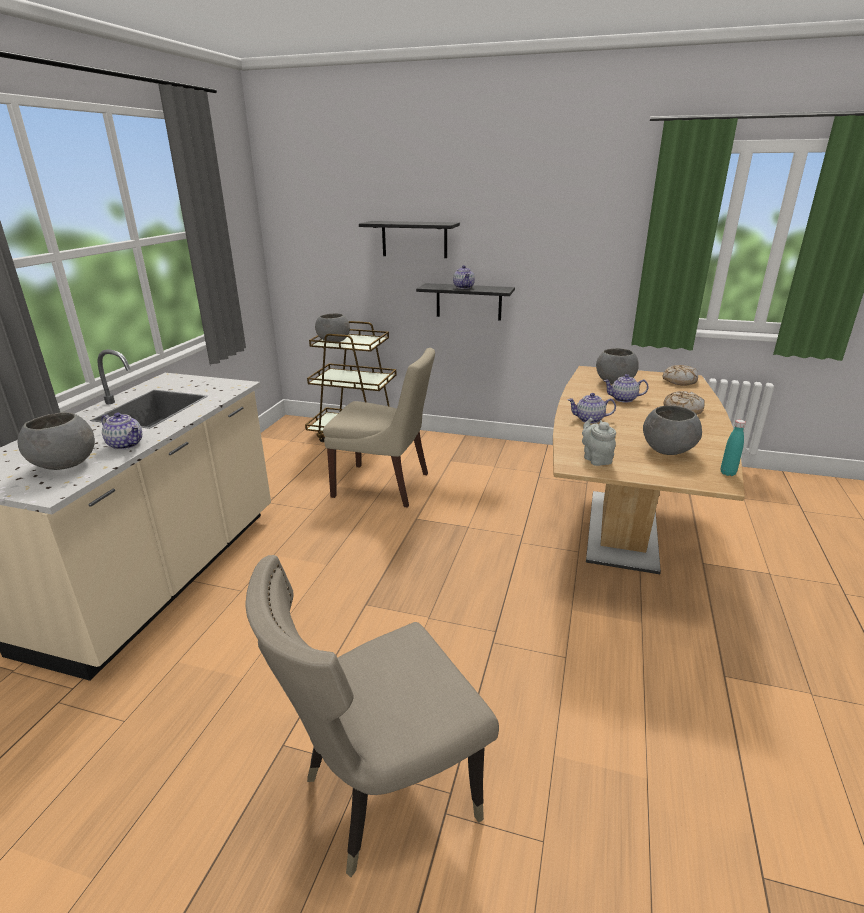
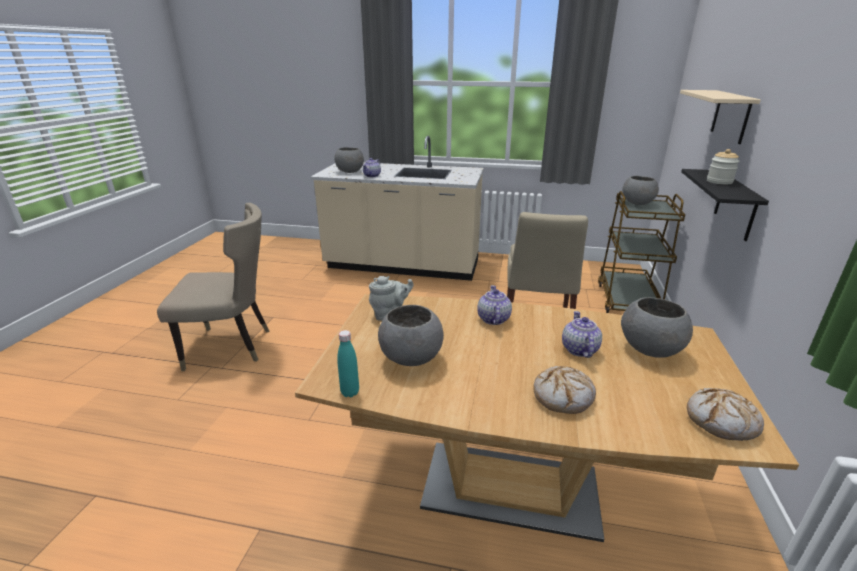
camera: 85 degrees right, 0 degrees up
(382, 793) = (232, 347): beige chair -> beige chair turned 120 degrees clockwise
(414, 239) = (731, 116): black shelf -> beige shelf
(464, 287) = (719, 181): teapot -> jar

